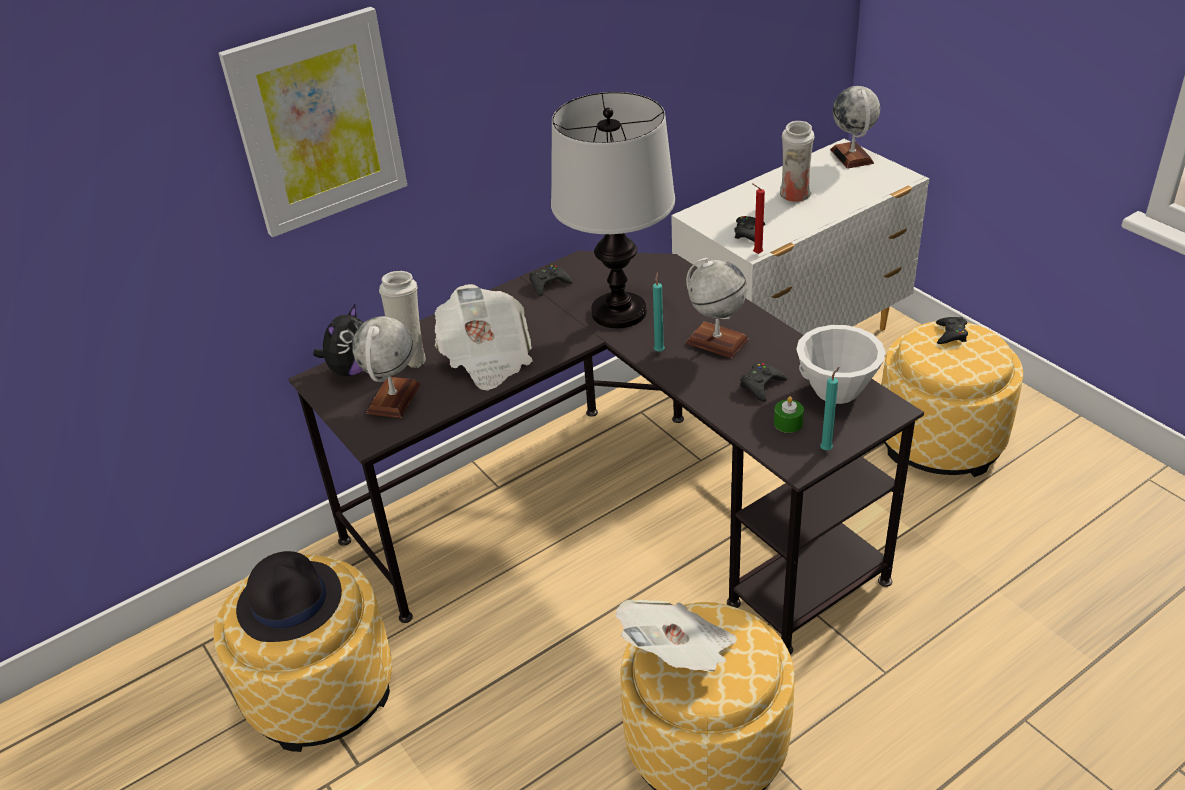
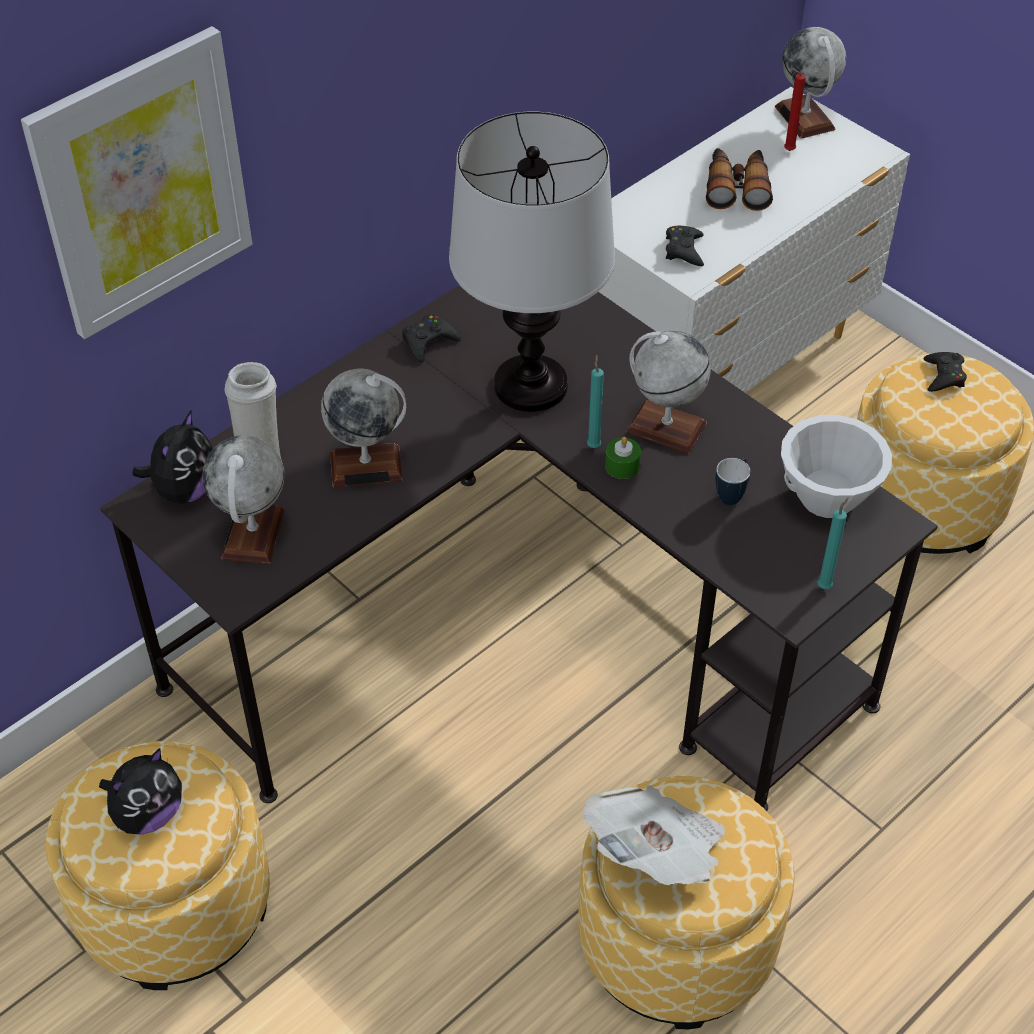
camera: 10 degrees left, 10 degrees up
(290, 601) = (148, 814): black hat -> plush toy
(486, 358) = (366, 466): newspaper -> globe
(756, 253) = (697, 283): red candle -> red candle (787, 150)
(761, 385) = (732, 494): black game controller -> mug
(788, 423) = (772, 549): green candle -> green candle (622, 465)
(795, 196) = (737, 187): white vase -> binoculars

